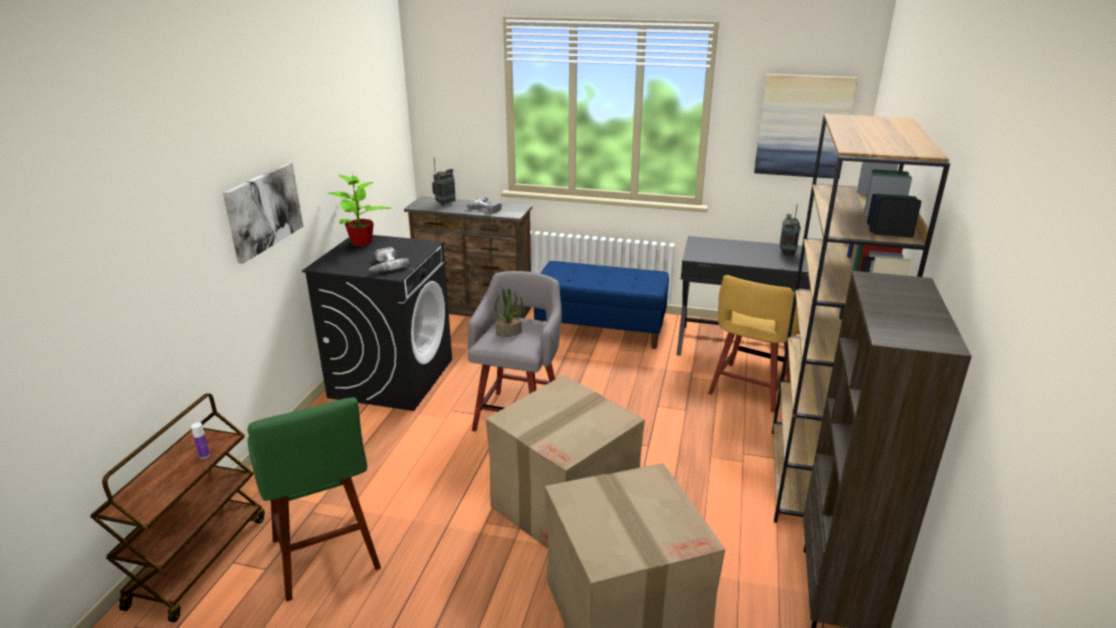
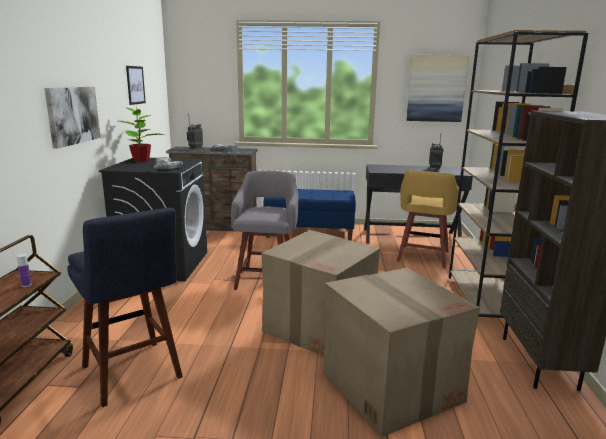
camera: 10 degrees left, 10 degrees down
(327, 559) = (133, 375): green stool -> blue stool
(356, 130) = (135, 85): none -> picture
(509, 332) = (261, 210): potted plant -> none

